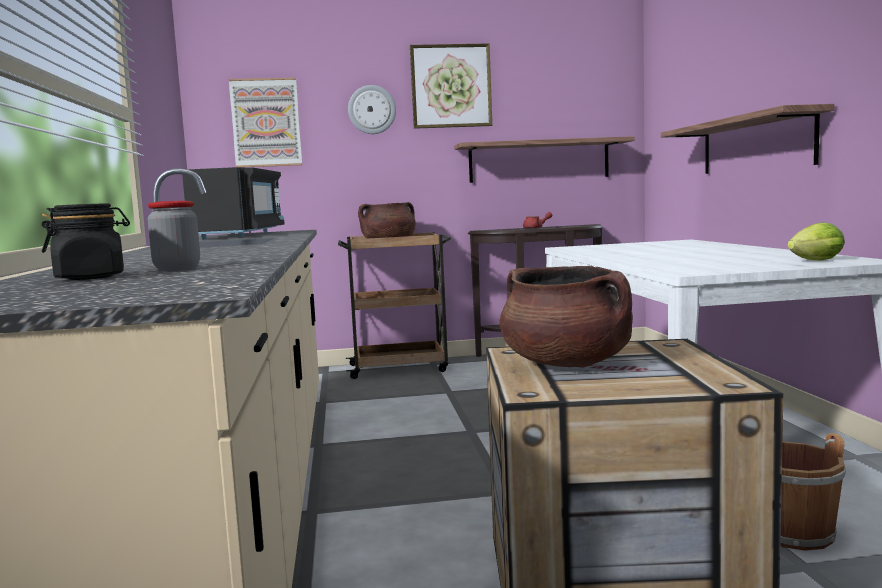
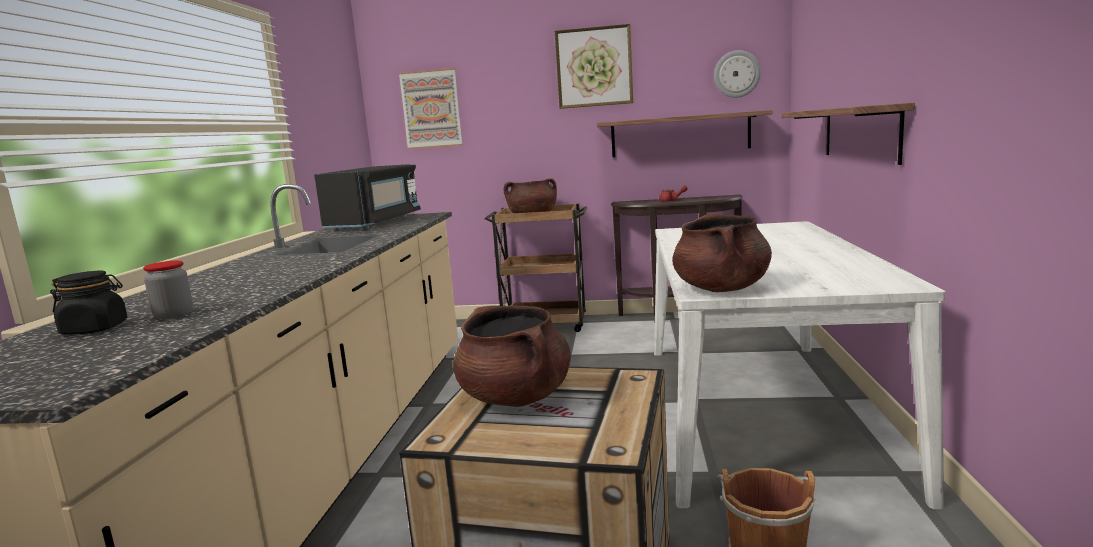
camera: 15 degrees right, 5 degrees up
(372, 109) = (521, 93): wall clock -> wall clock (736, 74)
(702, 269) = (721, 289): none -> brown cooking pot
(813, 261) = (850, 280): lettuce -> none

